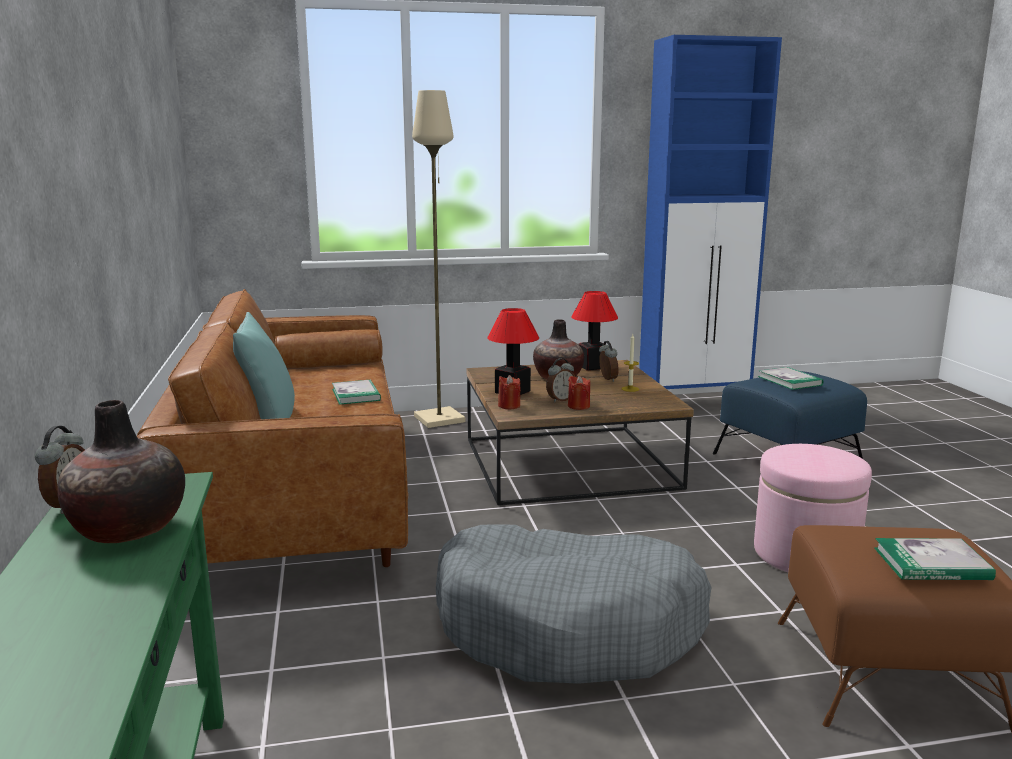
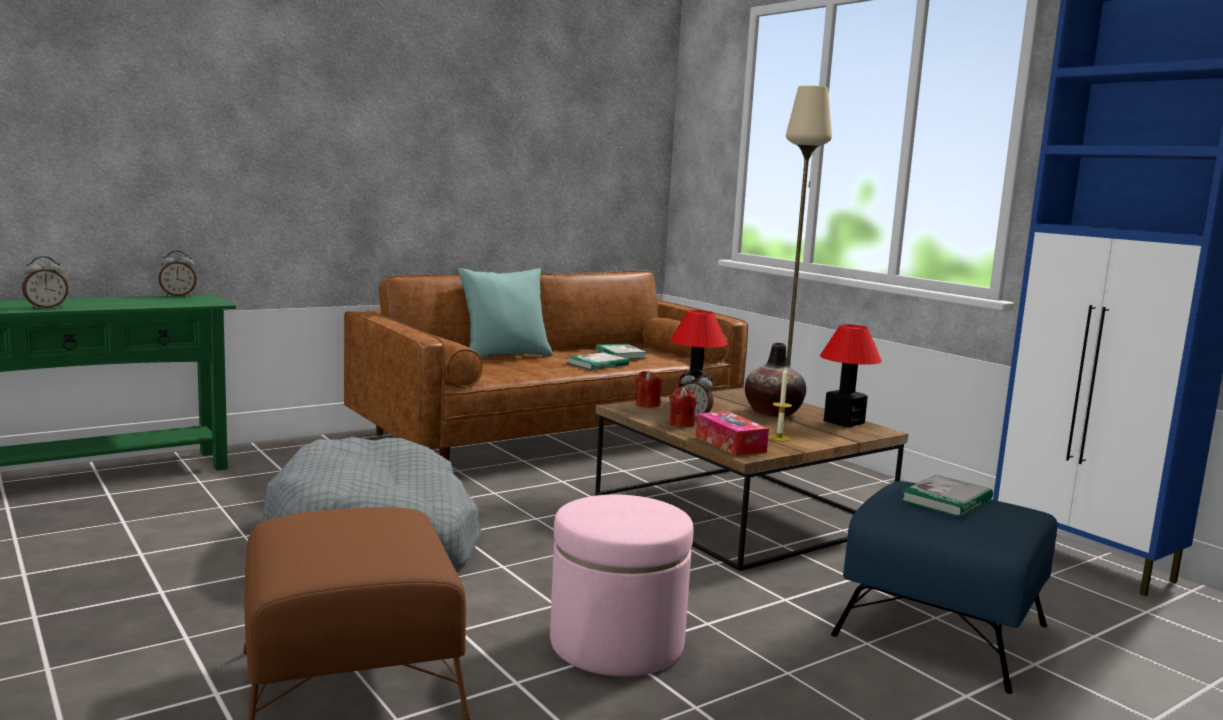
camera: 65 degrees right, 5 degrees down
(128, 529) = (144, 302): vase -> none
(607, 379) = (802, 429): alarm clock -> alarm clock (46, 307)
(643, 403) = (730, 444): none -> tissue box
(931, 564) = (313, 544): book -> book (620, 354)

